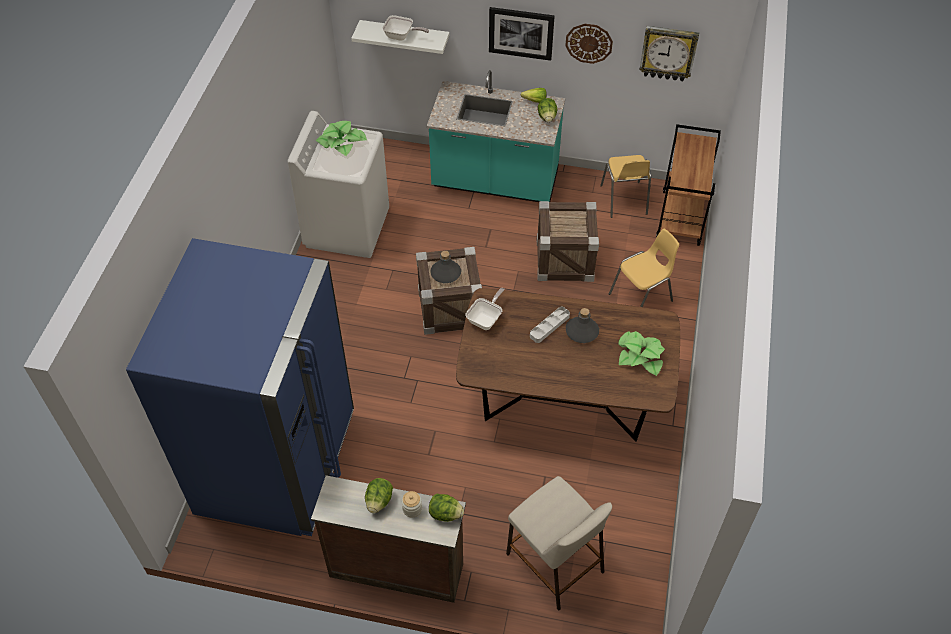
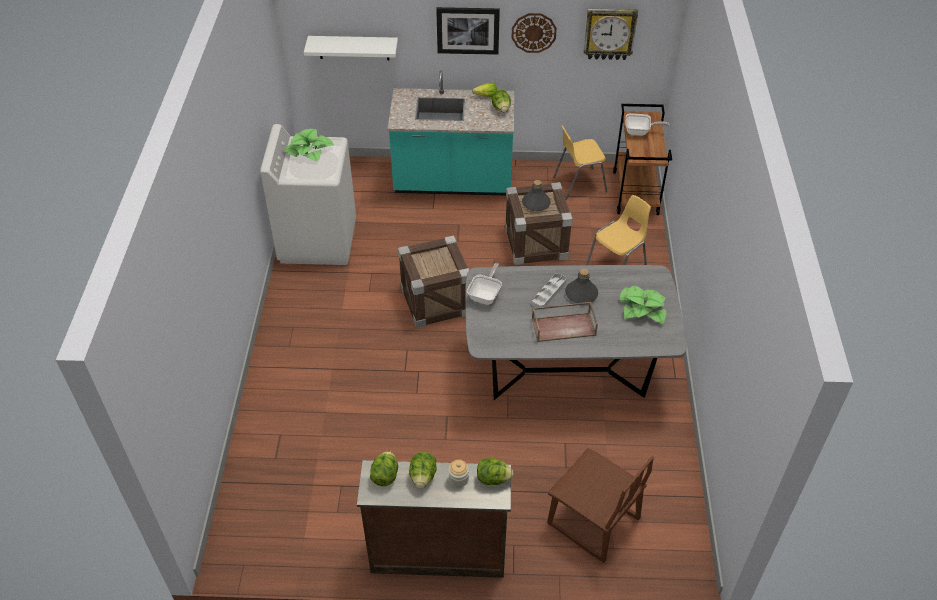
camera: 10 degrees left, 5 degrees down
(276, 463) = (292, 470): blue fridge -> none
(343, 494) = (385, 476): none -> lettuce
(401, 36) = (352, 46): frying pan -> frying pan (640, 132)
(445, 273) = (431, 263): grey bottle -> grey bottle (536, 203)
(553, 562) = (593, 522): beige stool -> brown chair
(556, 364) = (564, 326): none -> brown tray
(563, 402) = (566, 371): brown dining table -> grey dining table
(624, 200) = (579, 184): yellow chair -> yellow chair turned 90 degrees clockwise

